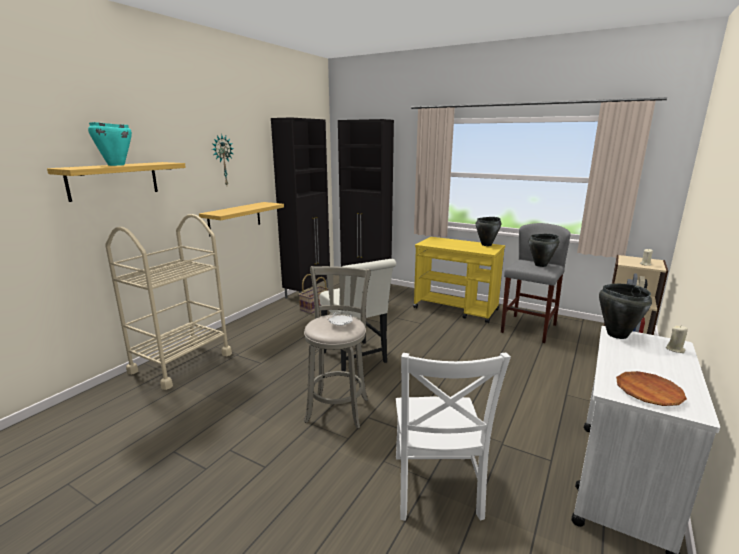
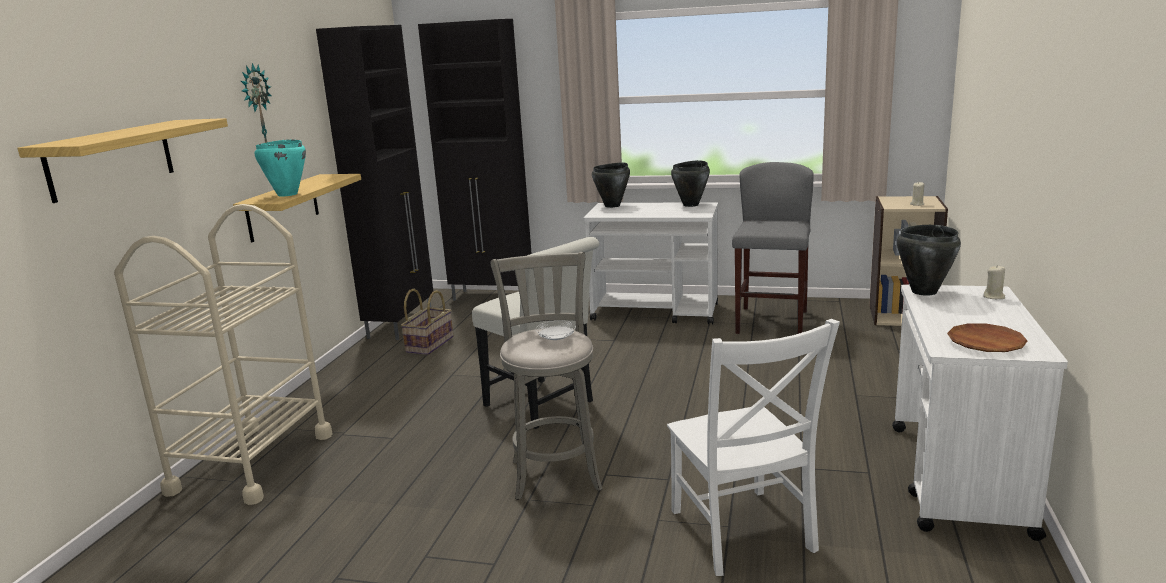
camera: 15 degrees left, 0 degrees up
(116, 165) = (121, 132): turquoise cooking pot -> turquoise cooking pot (287, 194)
(456, 309) = (656, 312): yellow cart -> white cart
(541, 265) = (780, 224): black cooking pot -> black cooking pot (612, 206)

